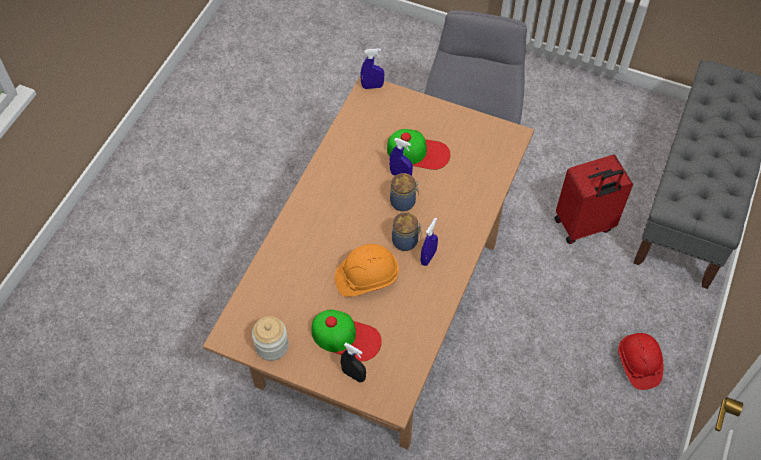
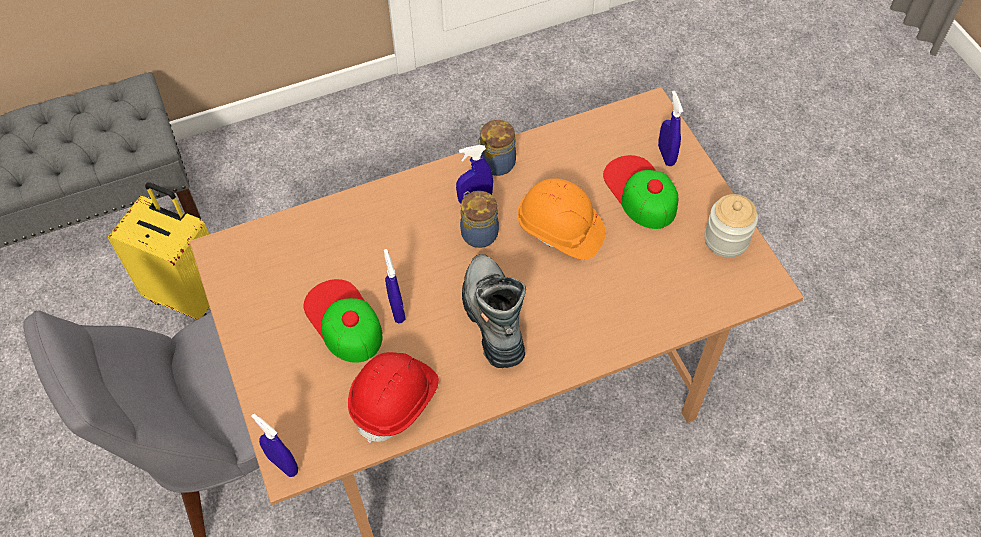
camera: 135 degrees left, 0 degrees up
(352, 207) = (493, 317): none -> boot
(353, 375) = (666, 155): black spray bottle -> blue spray bottle
(404, 202) = (430, 276): jar -> jar (496, 162)
(584, 226) = (190, 293): red suitcase -> yellow suitcase
(638, 364) = (322, 150): red hard hat -> red hard hat (395, 400)

